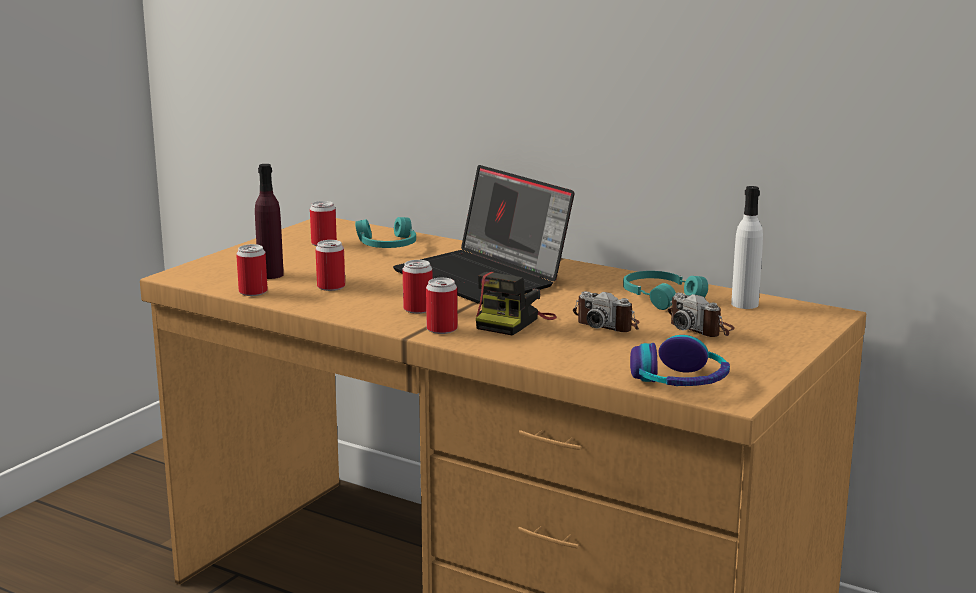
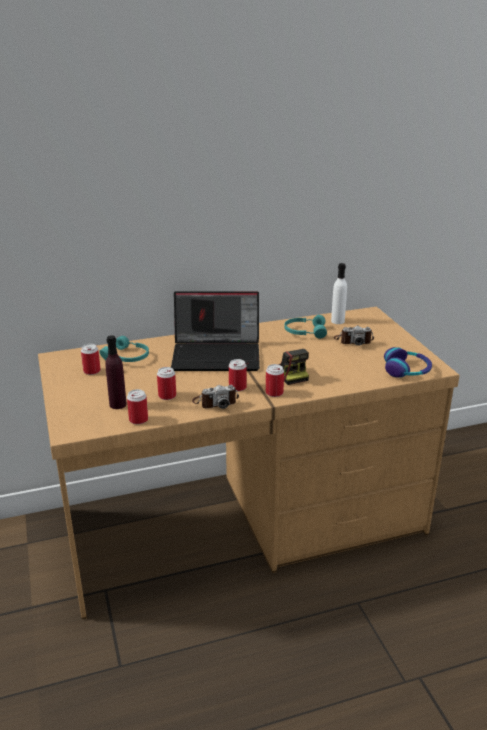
camera: 50 degrees left, 10 degrees up
(608, 325) = (322, 356): camera -> camera (215, 402)

